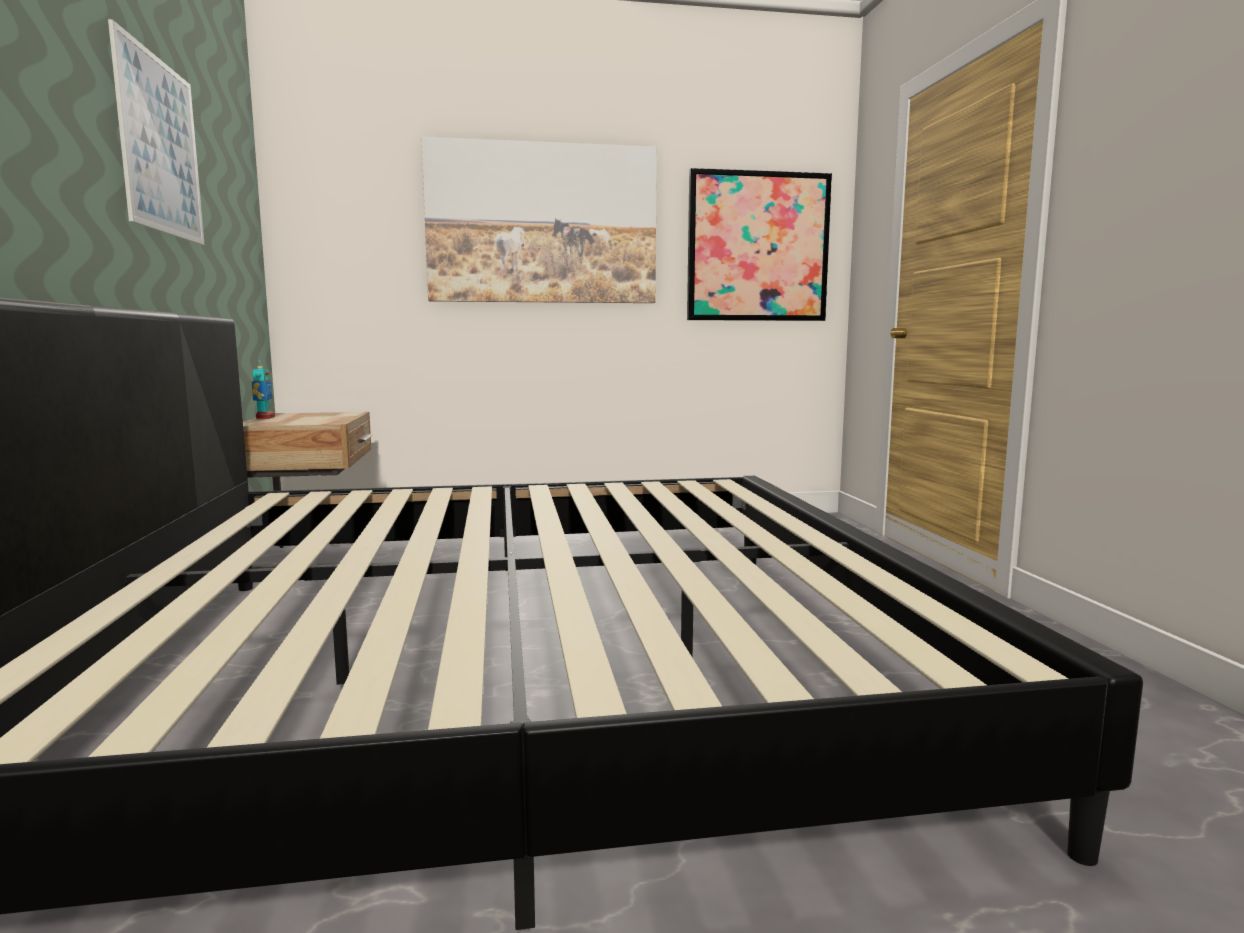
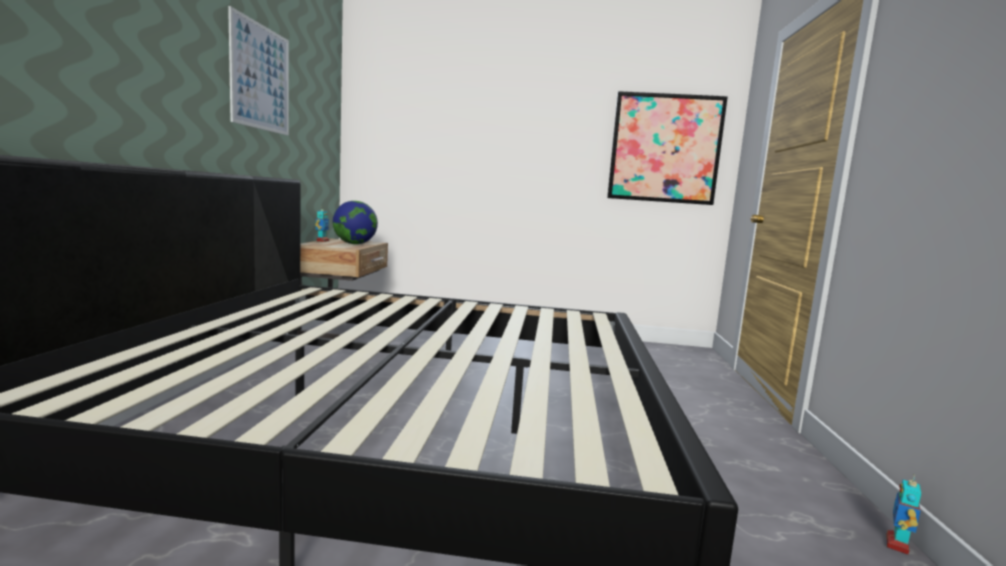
camera: 15 degrees right, 0 degrees up
(324, 417) = (355, 244): none -> globe
(542, 224) = (511, 128): picture -> none
(1196, 703) = (898, 545): none -> toy robot

